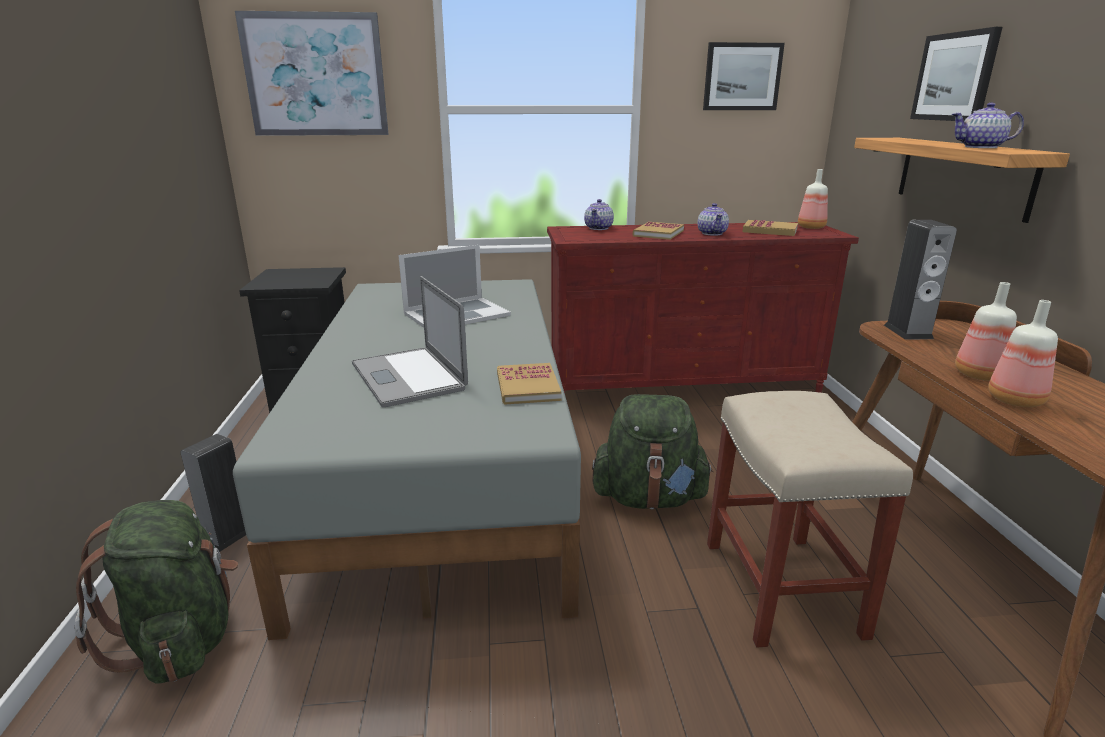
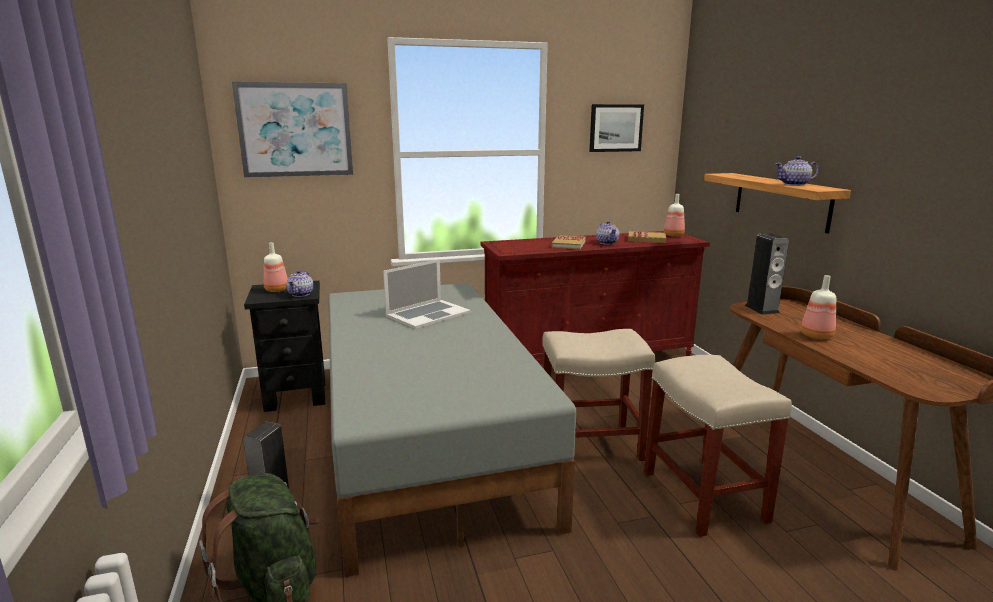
camera: 10 degrees left, 5 degrees down
(408, 376) = (421, 364): laptop -> none
(527, 386) = (515, 365): book -> none
(599, 228) = (521, 241): teapot -> teapot (301, 294)
(649, 498) = (591, 444): green backpack -> beige stool
(955, 77) = (769, 135): picture -> none
(1015, 400) = (842, 350): bottle -> bottle (277, 289)

